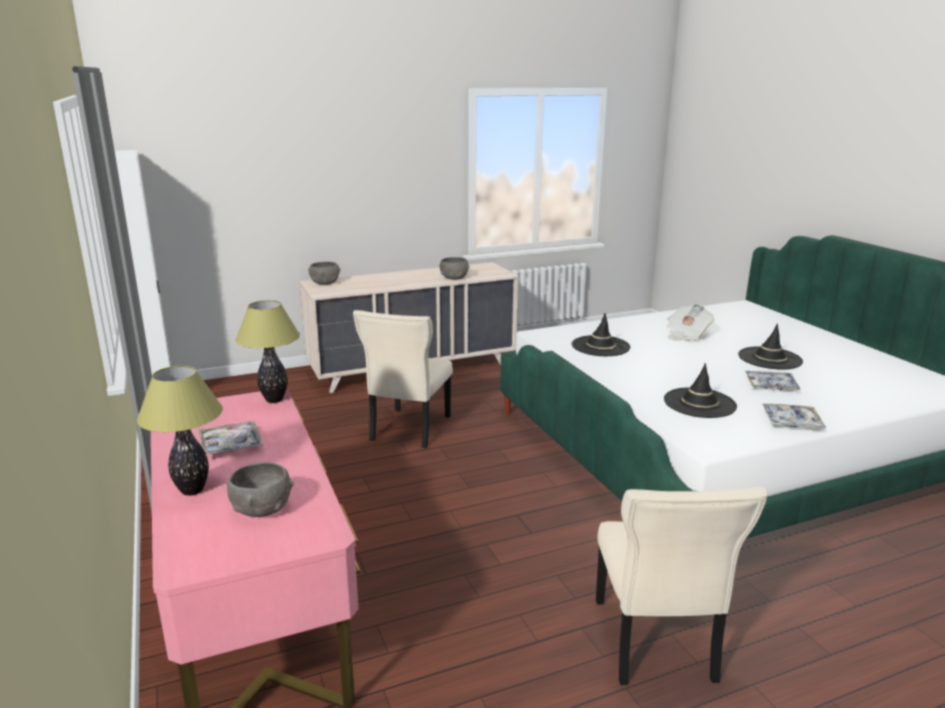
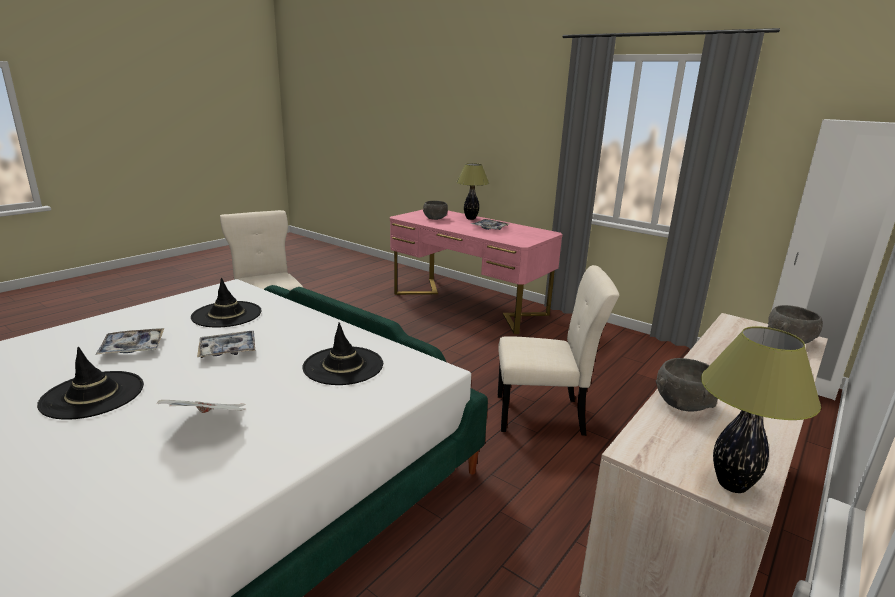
camera: 150 degrees right, 0 degrees up
(274, 400) = (515, 242): table lamp -> table lamp (731, 484)
(408, 430) = (544, 415): beige chair -> beige chair turned 105 degrees clockwise
(791, 422) = (145, 312): tray -> tray (228, 350)

